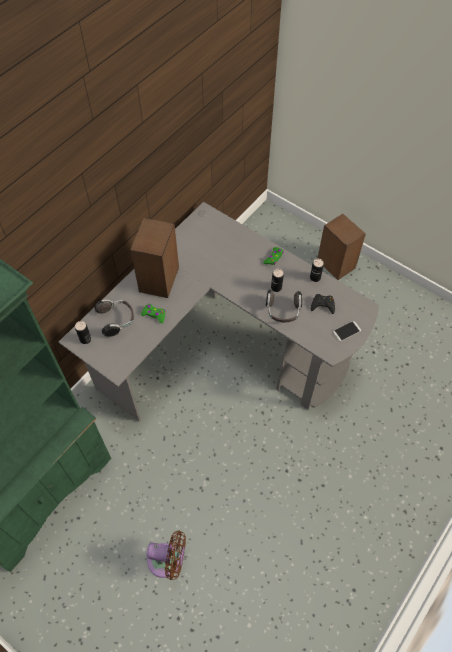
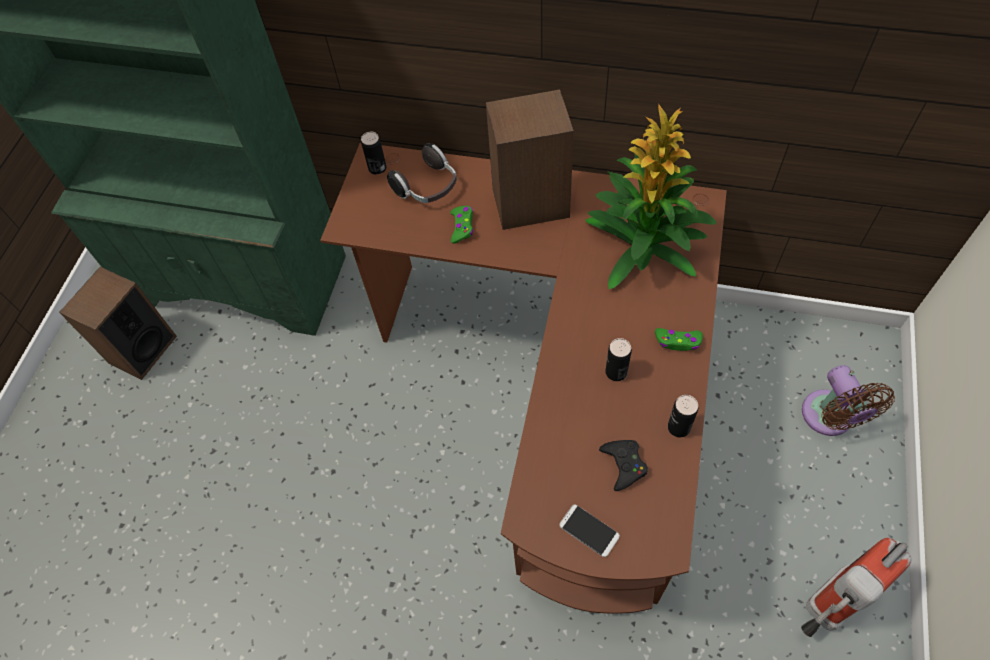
camera: 70 degrees right, 0 degrees up
(168, 561) = (195, 475): brown fan -> brown fan (830, 418)
(214, 245) = (644, 244): none -> potted plant
(221, 348) = (557, 393): grey desk -> brown desk
(283, 311) = (571, 403): headphones -> none
(336, 264) = (845, 504): speaker -> speaker (142, 349)
(376, 296) = (826, 609): none -> fire extinguisher

